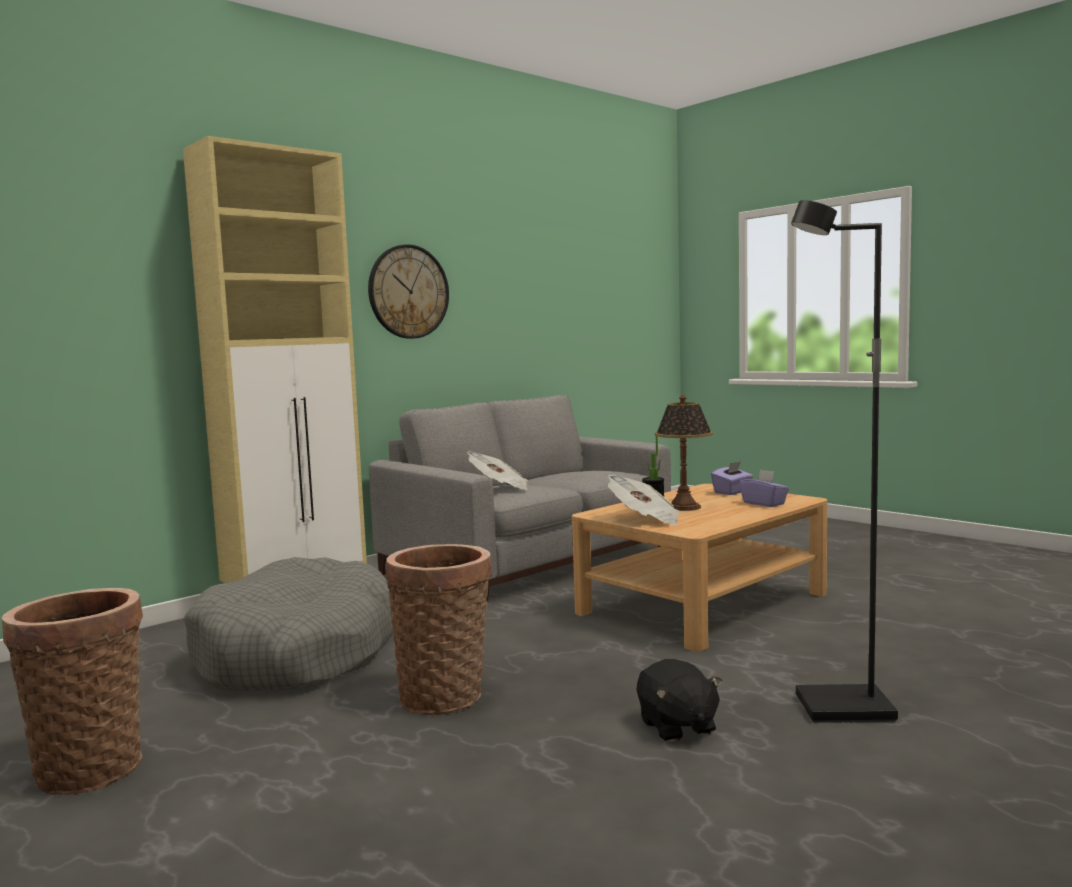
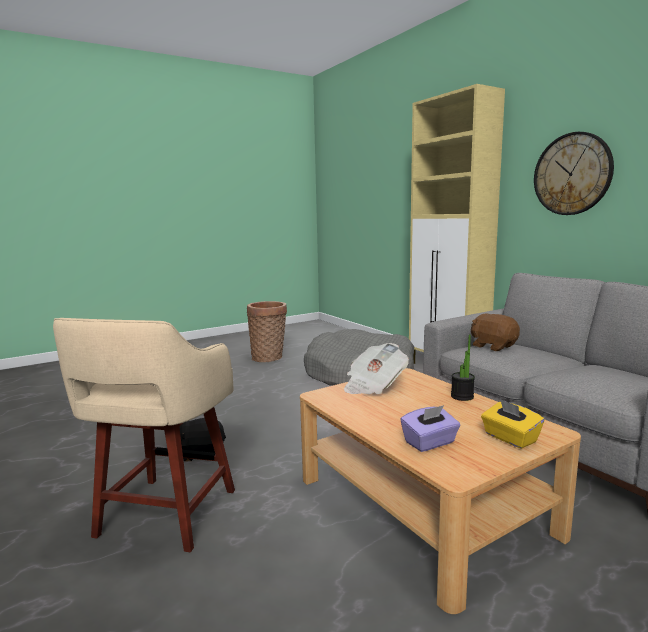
camera: 100 degrees right, 5 degrees up
(445, 695) = (286, 402): basket -> none
(500, 487) = (493, 346): newspaper -> brown plush toy
(684, 507) = (422, 404): table lamp -> none
(732, 492) = (510, 438): purple tissue box -> yellow tissue box
(844, 709) = (165, 515): black floor lamp -> beige stool

